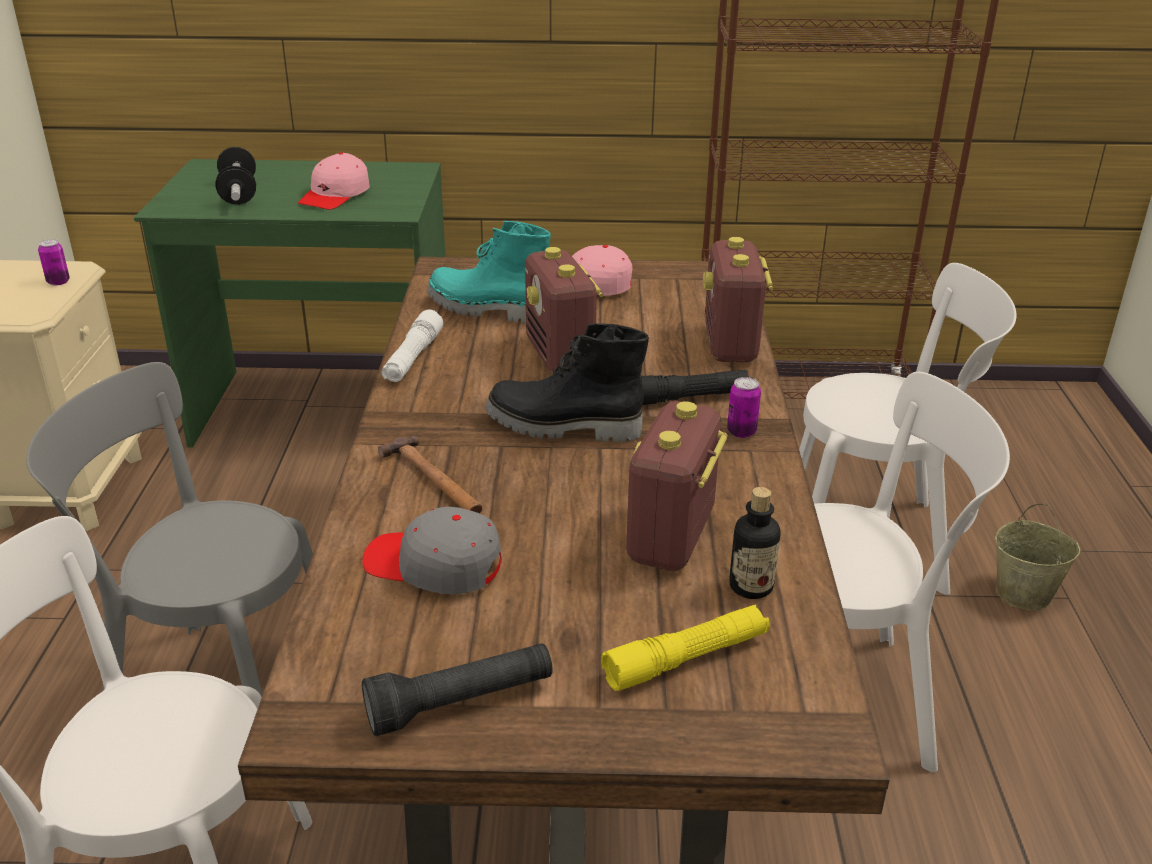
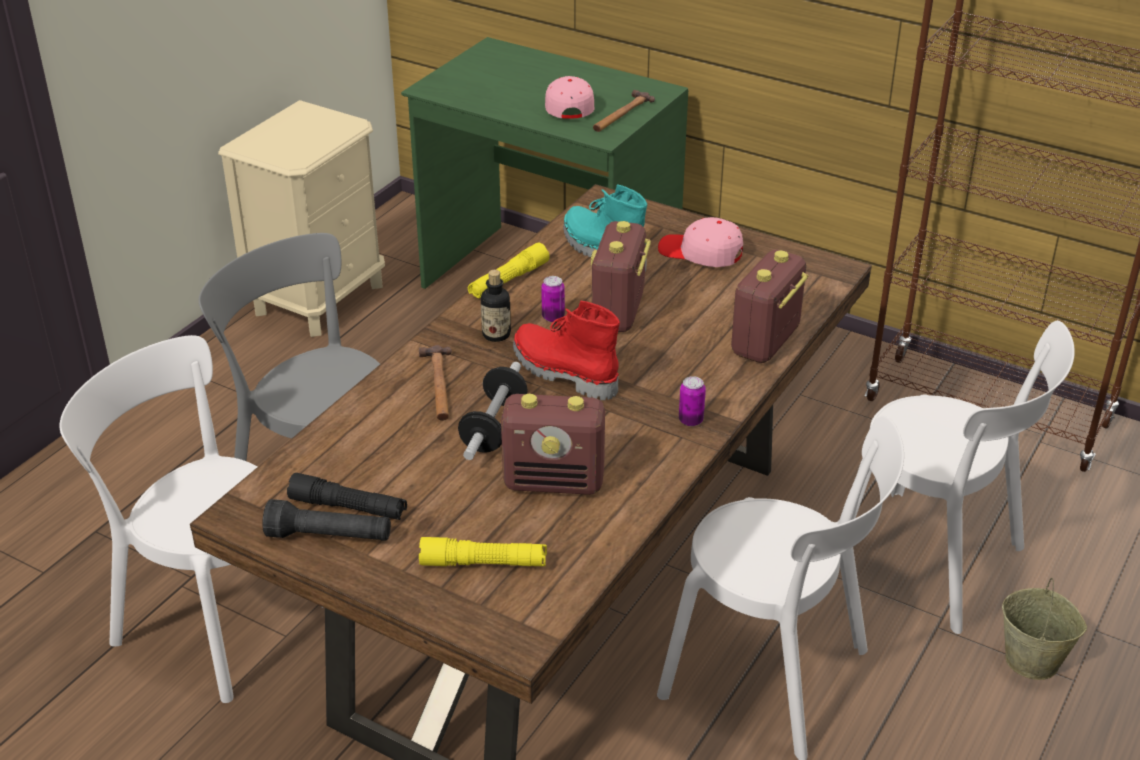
camera: 30 degrees right, 5 degrees up
(58, 282) = (331, 134): can -> can (553, 317)
(239, 193) = (495, 85): dumbbell -> dumbbell (494, 427)
(335, 195) = (568, 105): pink cap -> pink cap turned 120 degrees clockwise
(397, 192) = (621, 114): none -> hammer
(413, 358) = (508, 281): white flashlight -> yellow flashlight
(434, 565) = (387, 445): grey cap -> none
(563, 427) = (563, 373): black boot -> red boot
(671, 538) = (555, 482): radio -> radio turned 135 degrees counterclockwise
(688, 398) = (680, 379): black flashlight -> black flashlight (348, 507)
(751, 586) = (573, 534): bottle -> bottle (496, 334)

